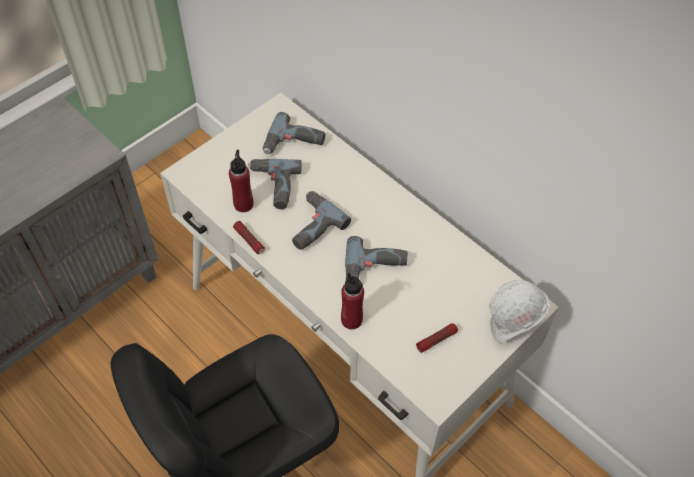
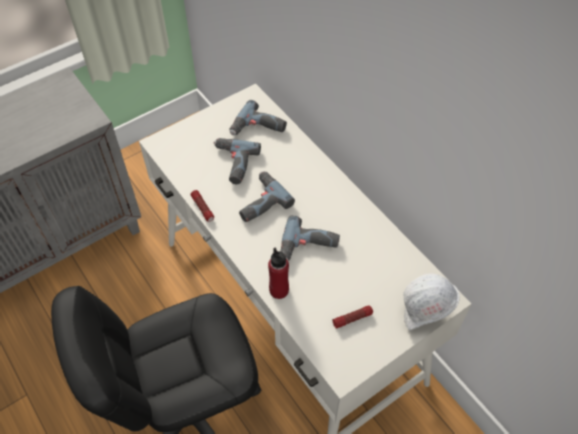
camera: 10 degrees right, 0 degrees up
(243, 204) = (204, 176): red bottle -> none

